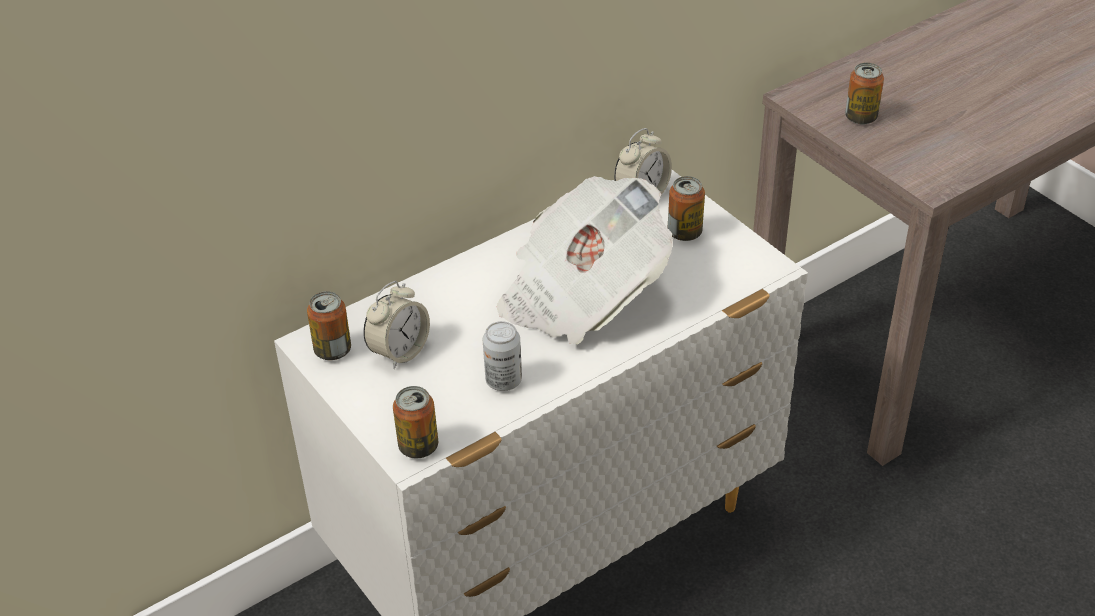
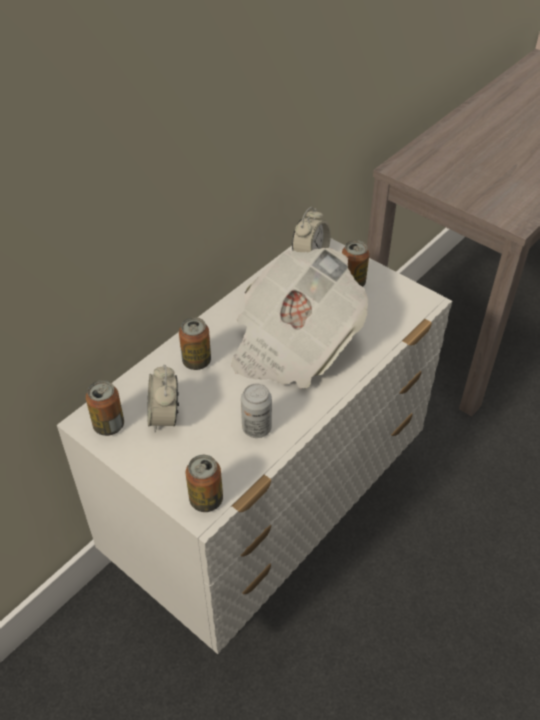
camera: 15 degrees left, 5 degrees up
(399, 352) = (164, 417): alarm clock -> alarm clock turned 150 degrees clockwise
(861, 117) = (448, 178): can -> can (196, 361)

